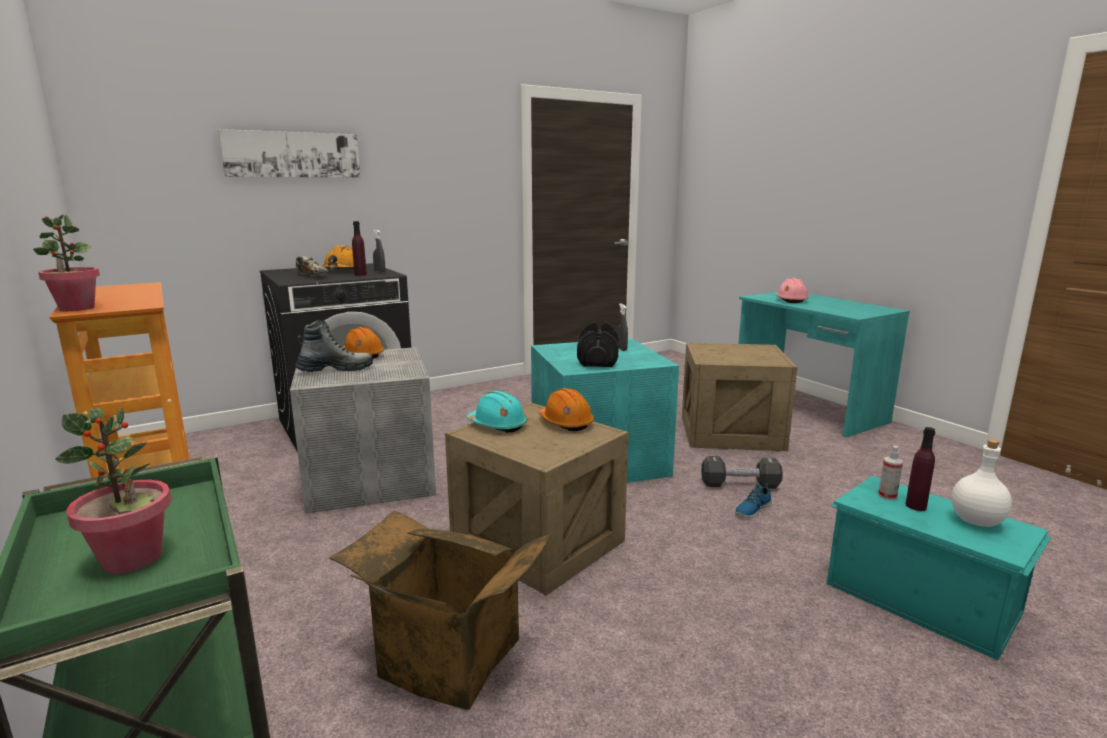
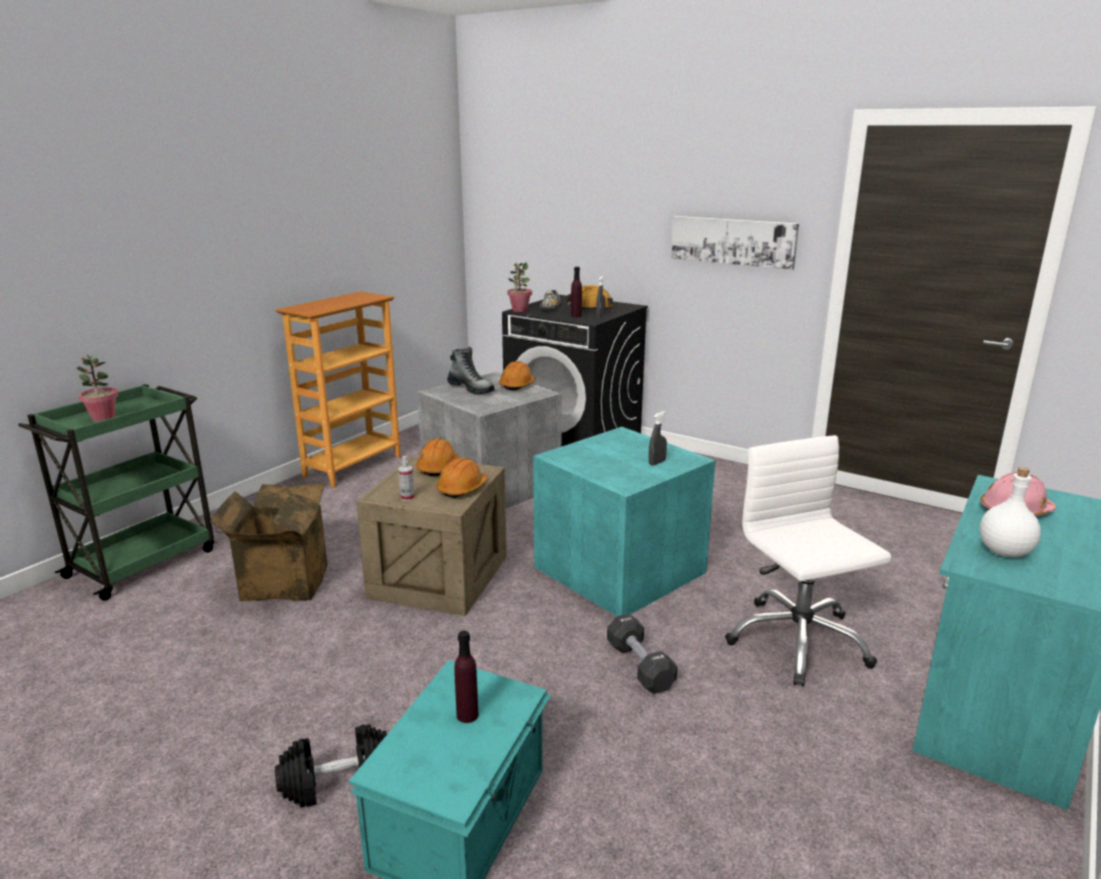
camera: 65 degrees right, 5 degrees up
(76, 308) = (297, 307): potted plant -> potted plant (519, 310)
(292, 155) = (596, 196): picture -> picture (733, 241)
(497, 425) = (438, 468): turquoise hard hat -> orange hard hat
(597, 359) = (602, 459): black dumbbell -> black dumbbell (338, 781)
(730, 433) = (797, 641): crate -> white office chair
(752, 509) = (583, 681): shoe -> none
(887, 495) = (485, 696): spray bottle -> spray bottle (407, 498)
(976, 521) = (448, 758): white bottle -> white bottle (1003, 551)

